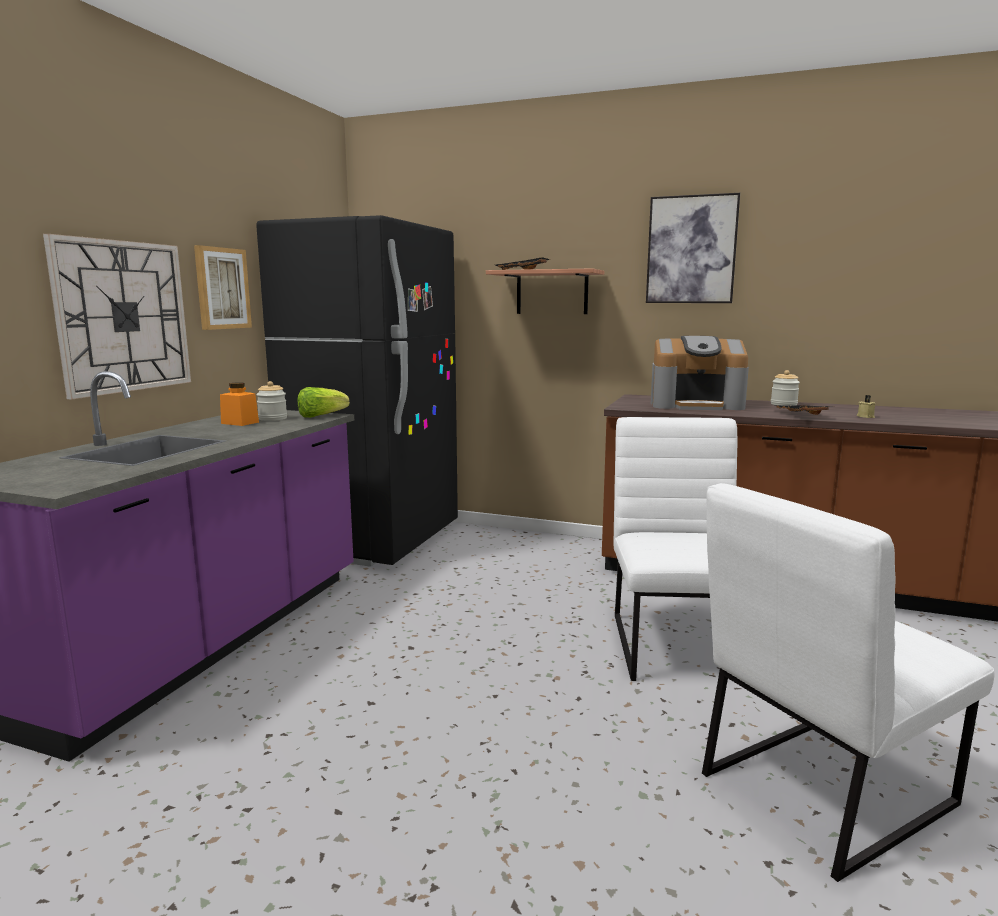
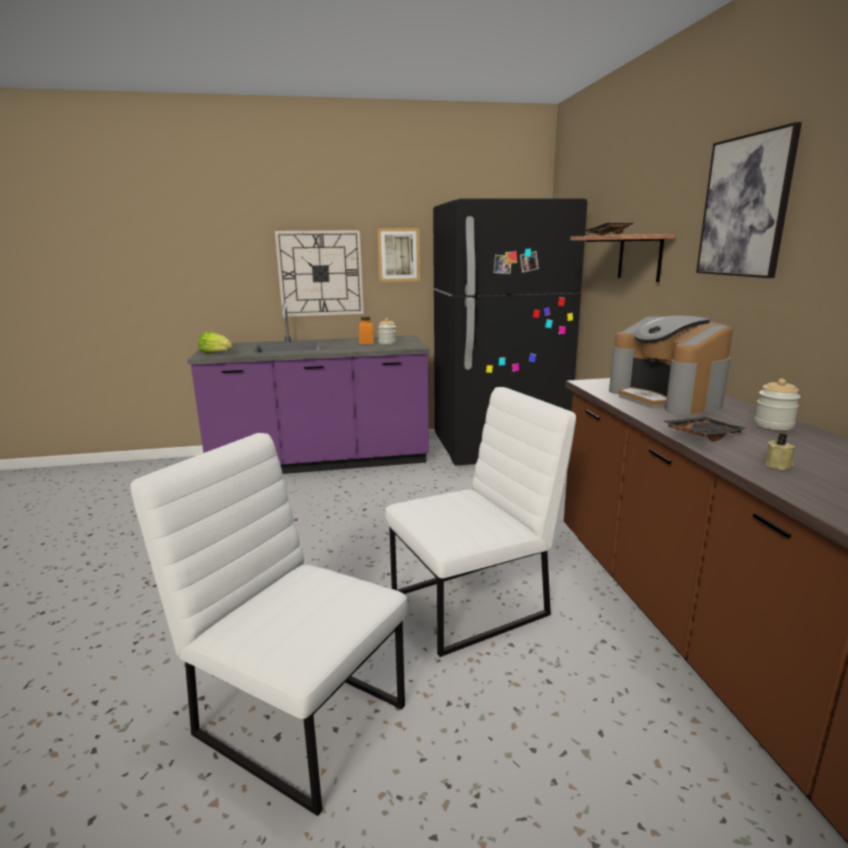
camera: 60 degrees right, 5 degrees up
(321, 416) = (409, 346): lettuce -> lettuce (216, 353)

